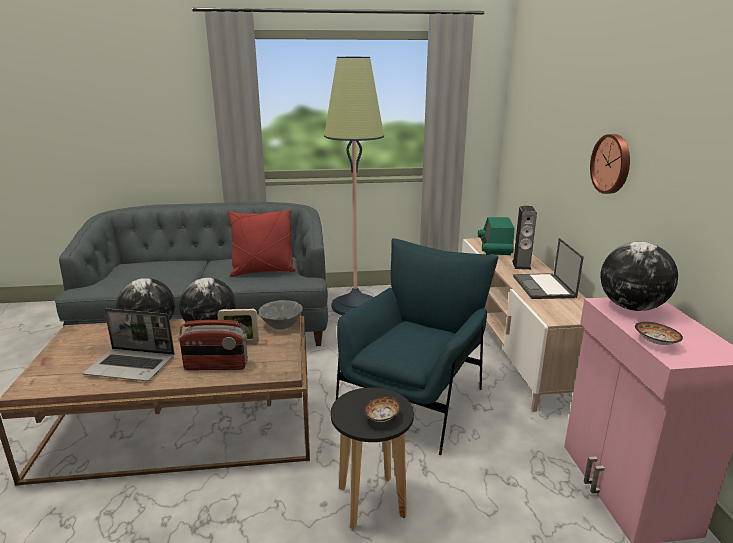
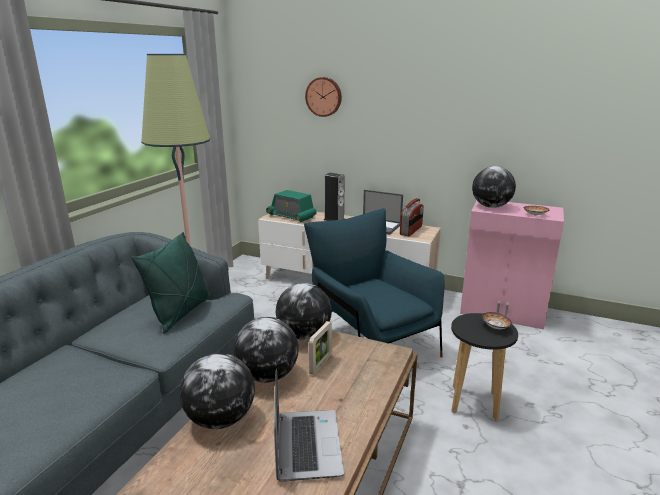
camera: 60 degrees left, 0 degrees up
(132, 366) = (306, 444): laptop -> laptop turned 45 degrees counterclockwise
(216, 366) = (355, 386): radio -> radio (411, 230)
(263, 271) = (180, 313): red pillow -> green pillow
(281, 324) = (304, 335): grey bowl -> globe
(612, 164) = (408, 128): wall clock -> wall clock (324, 97)

